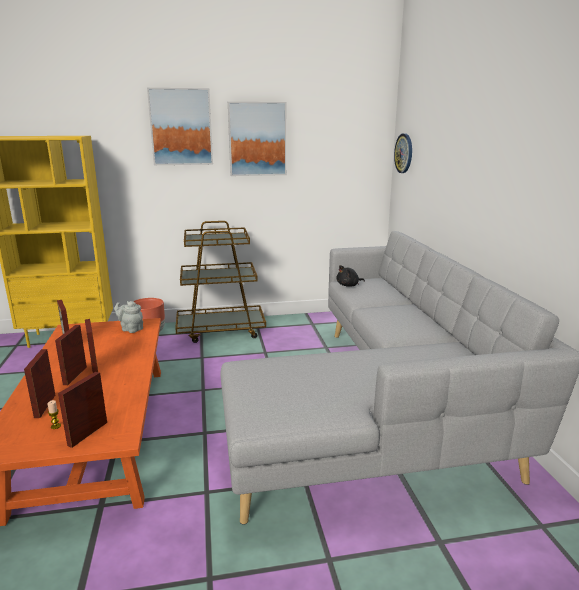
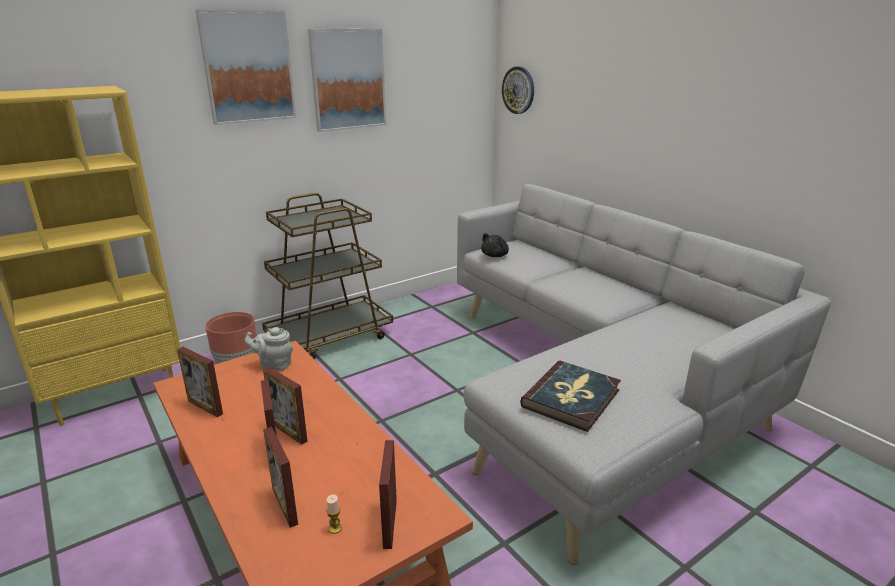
camera: 25 degrees left, 5 degrees up
(278, 387) = (571, 398): none -> book

